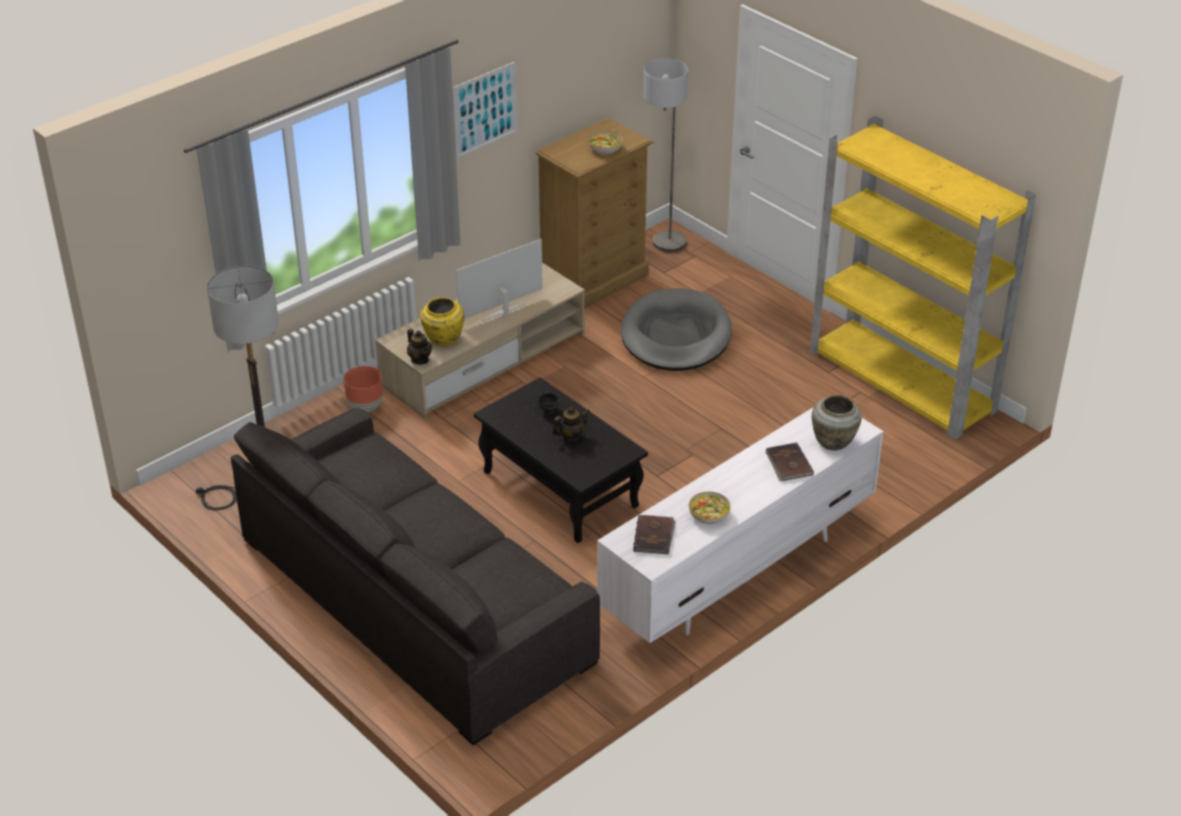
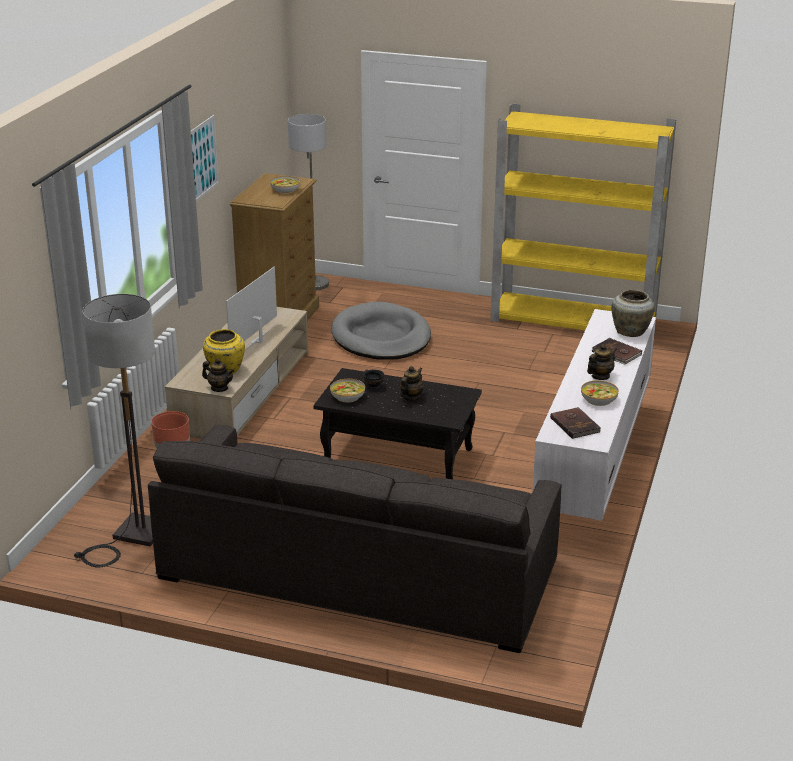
camera: 30 degrees left, 10 degrees down
(513, 414) = (347, 396): none -> bowl
(740, 487) = (600, 376): none -> teapot

